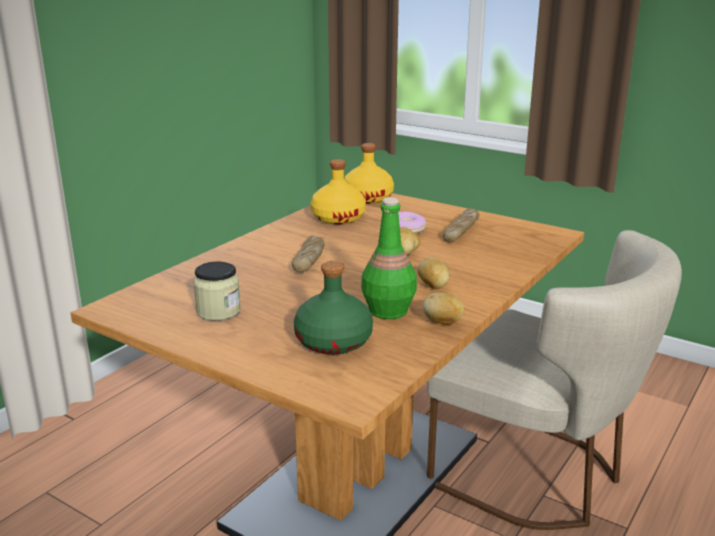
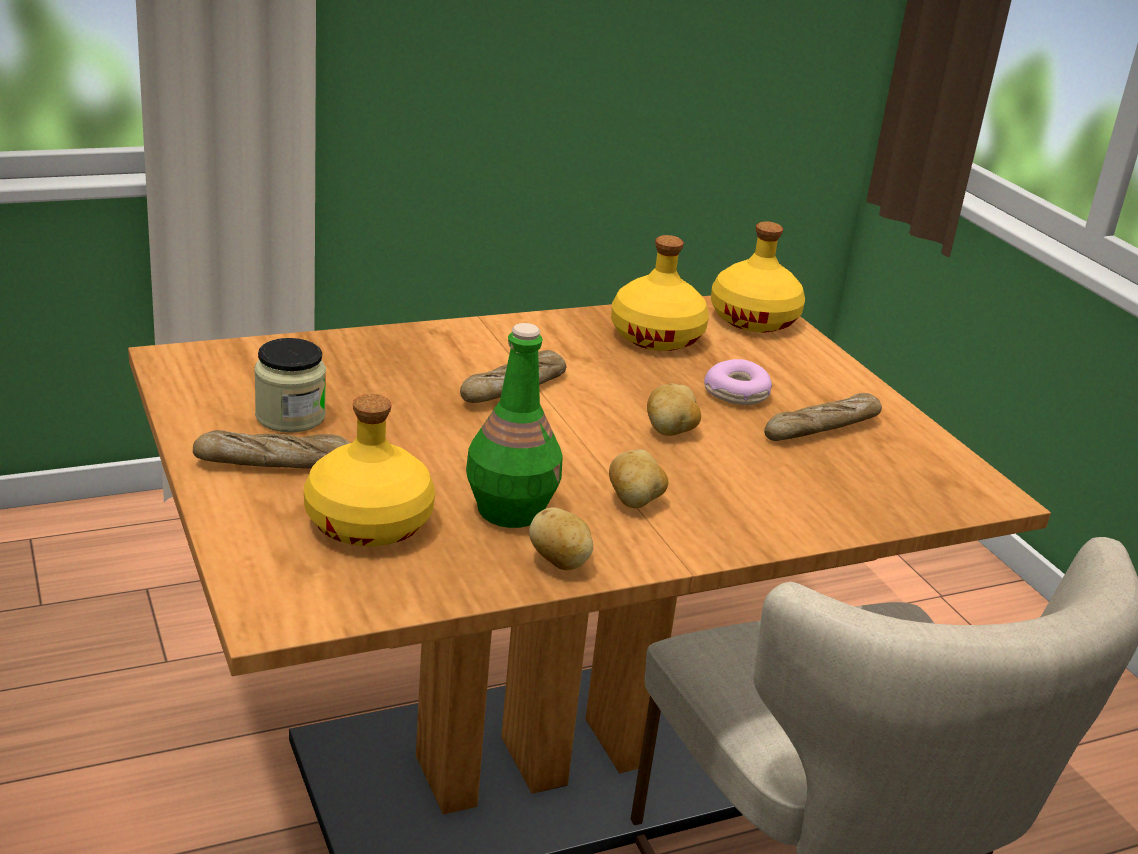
camera: 30 degrees right, 5 degrees up
(244, 334) = (275, 463): none -> bread
(333, 342) = (367, 523): green bottle -> yellow bottle

